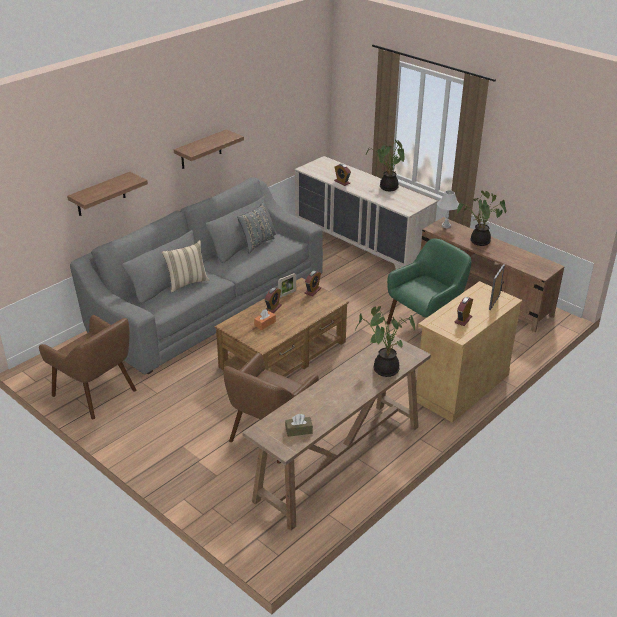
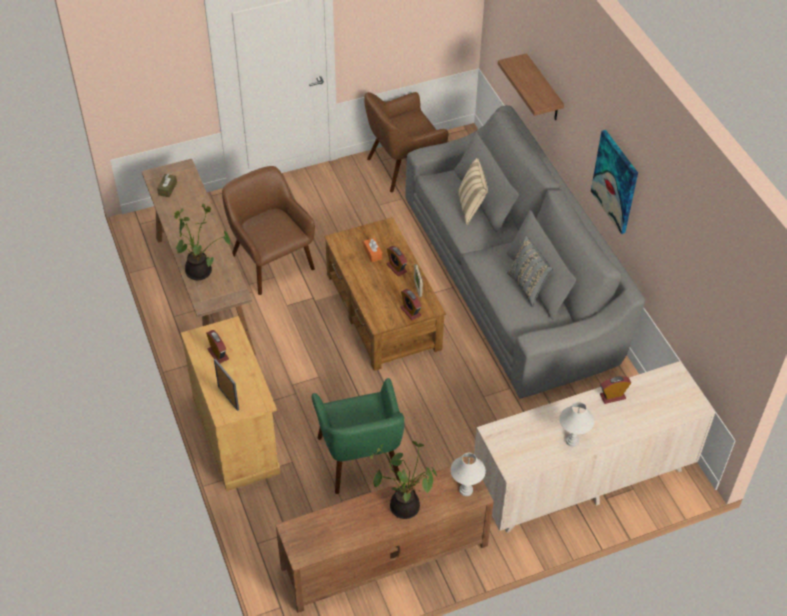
camera: 115 degrees right, 15 degrees up
(201, 150) = (615, 181): shelf -> picture
(387, 188) = (572, 441): potted plant -> white table lamp

